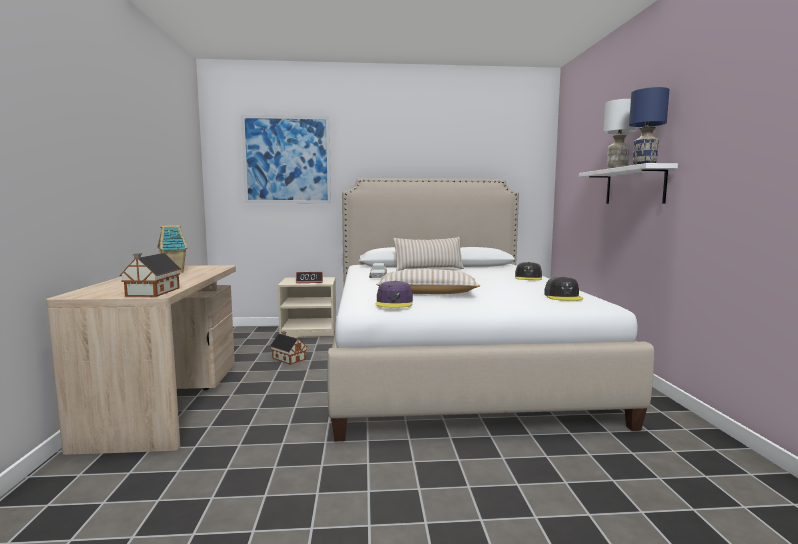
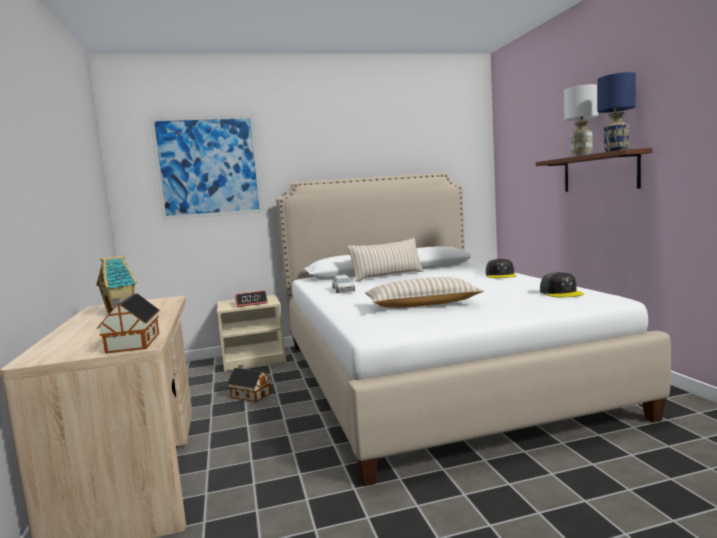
camera: 10 degrees left, 0 degrees up
(394, 303) = (404, 320): purple cap -> none
(634, 186) = (599, 172): white shelf -> brown shelf

